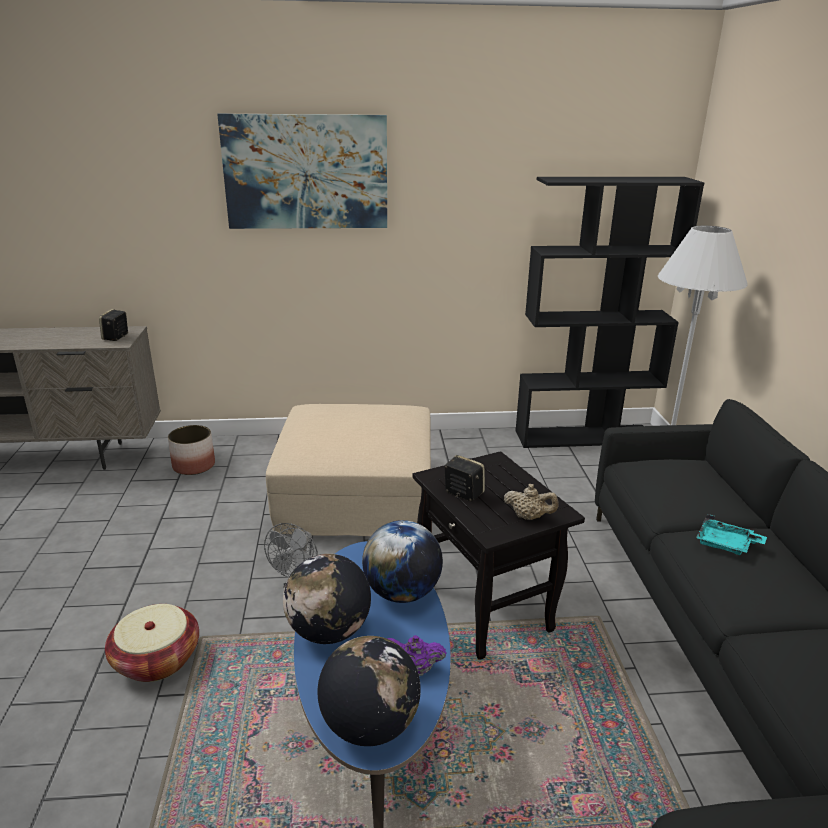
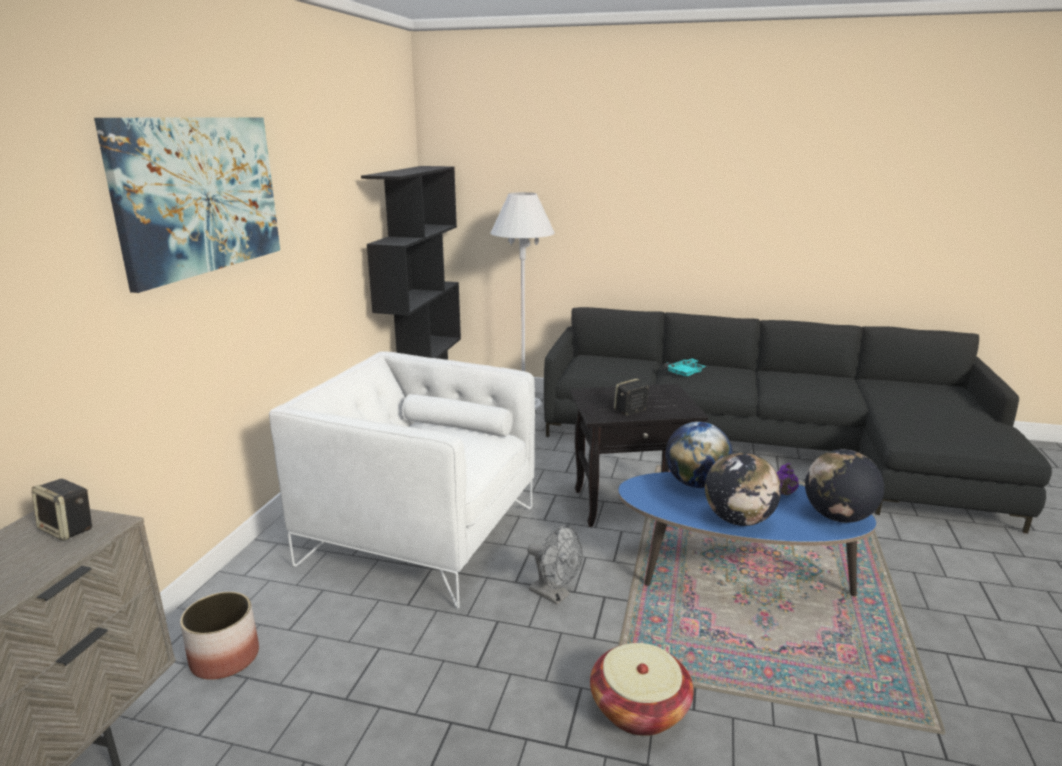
camera: 70 degrees left, 5 degrees down
(356, 494) = (419, 535): beige ottoman -> white armchair
(529, 517) = (673, 397): beige teapot -> none

